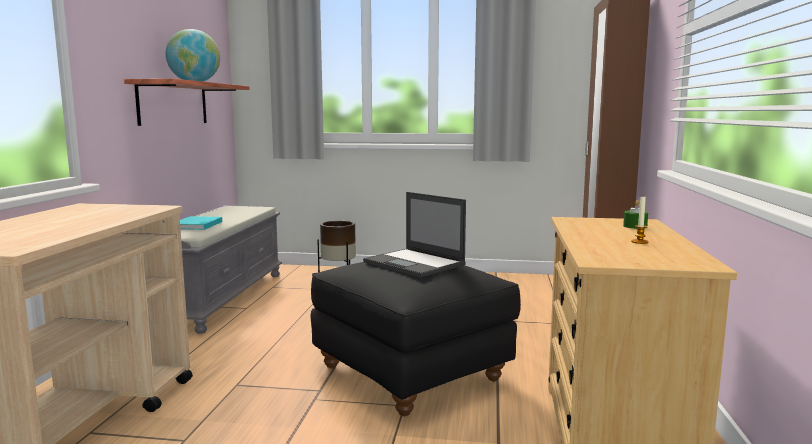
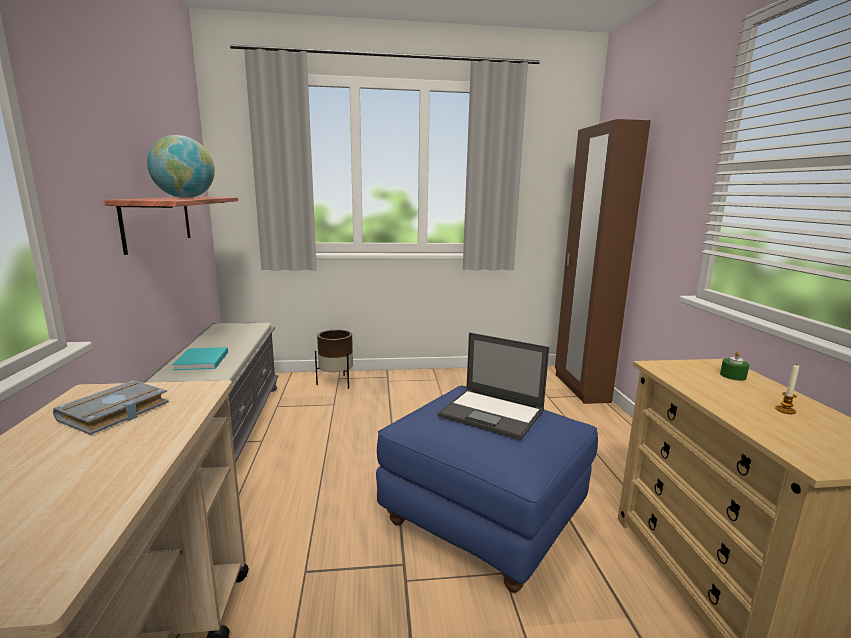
camera: 15 degrees left, 5 degrees up
(92, 212) = (114, 413): none -> grey book
(412, 374) = (484, 520): black ottoman -> blue ottoman

